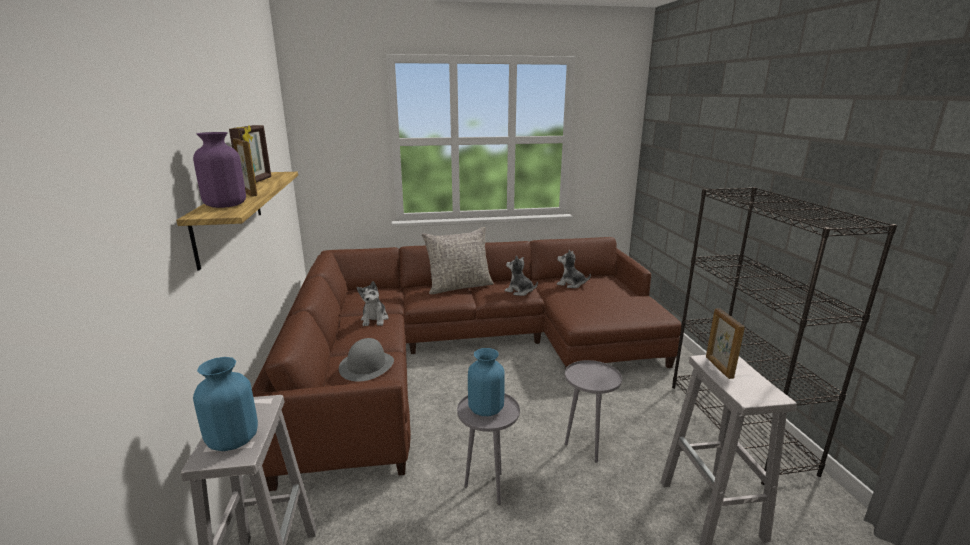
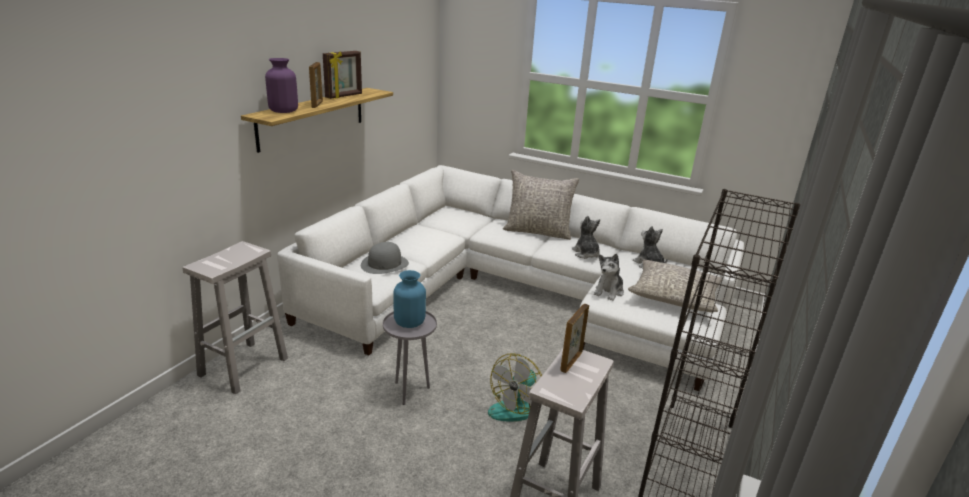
camera: 35 degrees right, 5 degrees up
(233, 439) = (219, 262): blue vase -> none
(374, 319) = (434, 234): plush toy -> plush toy (609, 292)
(466, 351) = (516, 294): brown sofa -> white sofa
(586, 447) = (516, 406): grey side table -> fan
(618, 300) = (674, 296): none -> grey pillow

